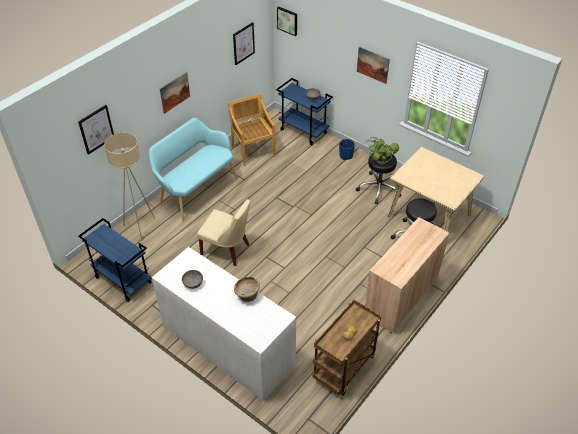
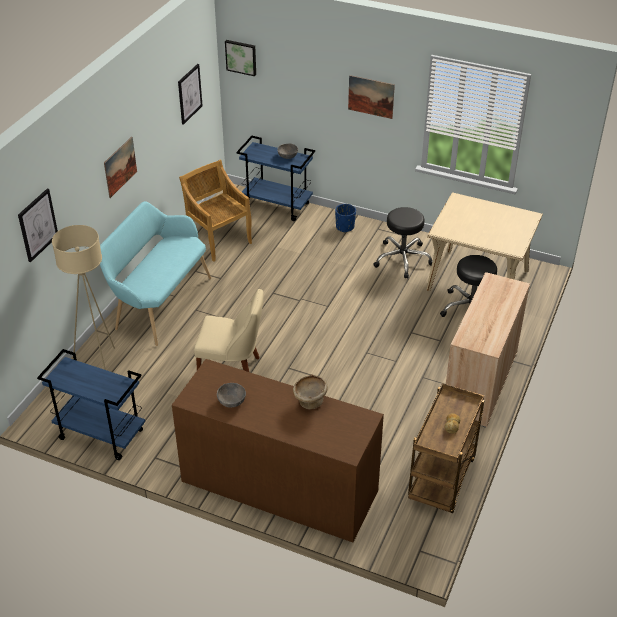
camera: 15 degrees left, 5 degrees down
(227, 345) = (279, 485): white dresser -> brown dresser
(380, 161) = (403, 219): potted plant -> none

